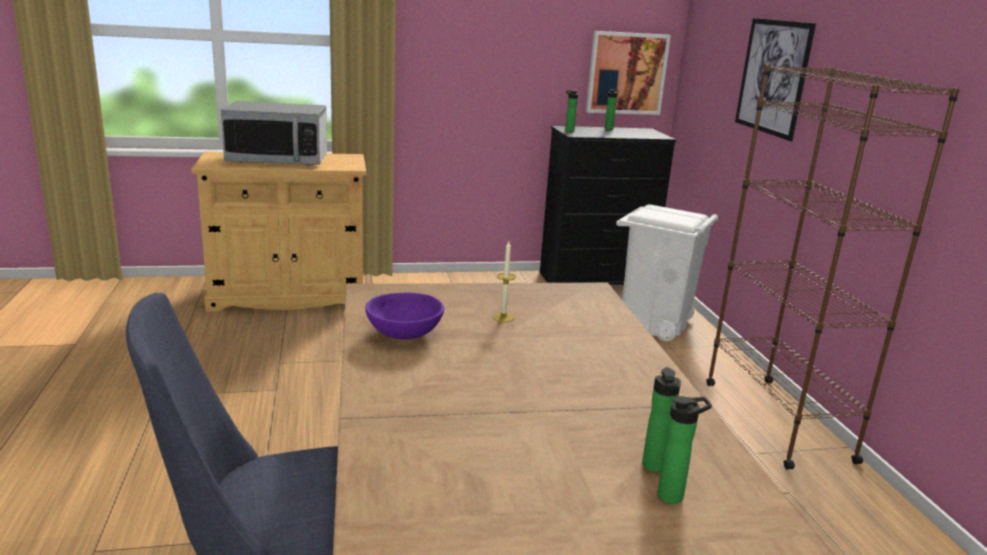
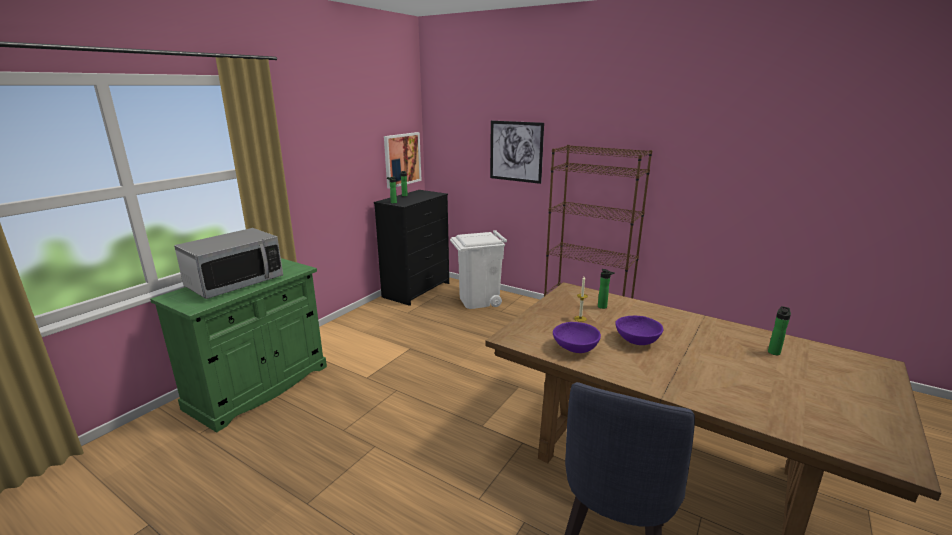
camera: 45 degrees left, 0 degrees up
(289, 296) = (259, 387): beige cabinet -> green cabinet
(500, 367) = (636, 340): none -> purple bowl
(654, 468) = (750, 346): bottle -> bottle (603, 307)

